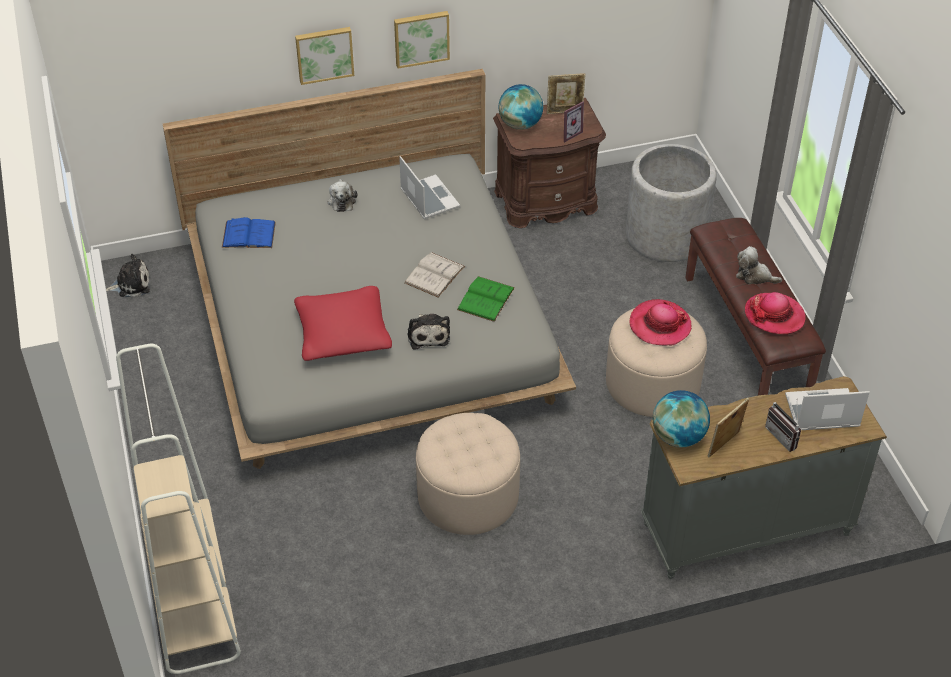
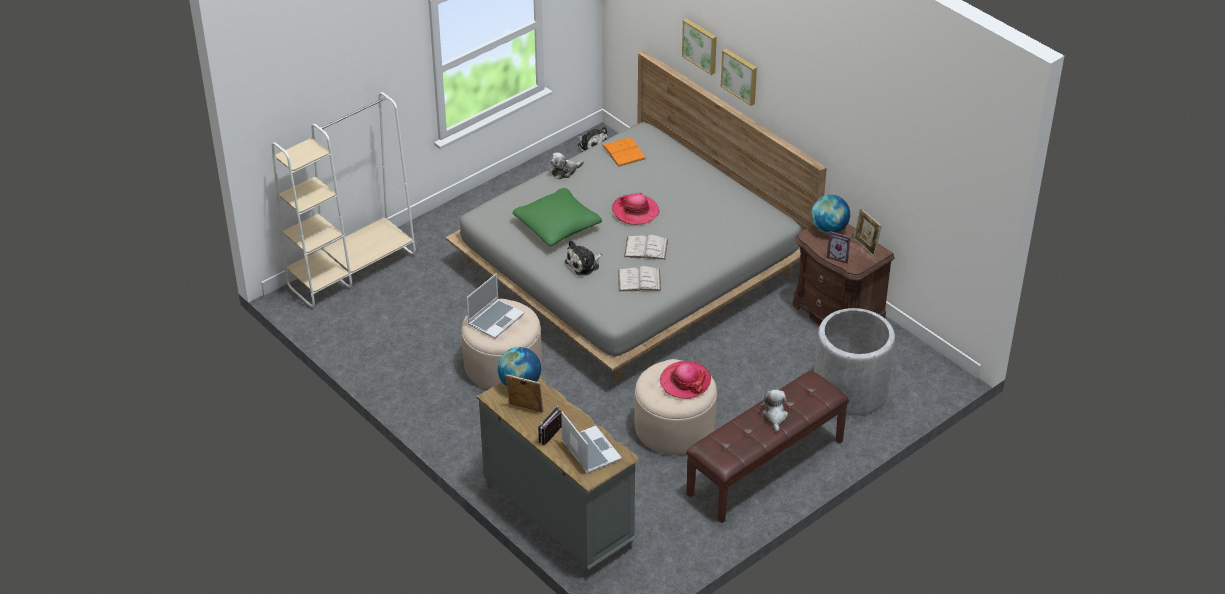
camera: 65 degrees right, 5 degrees down
(249, 234) = (623, 152): blue book -> orange book
(341, 201) = (691, 180): plush toy -> plush toy (565, 171)
(343, 334) = (557, 226): red pillow -> green pillow
(421, 38) = (797, 111): picture -> picture (701, 45)
(428, 198) = (725, 219): laptop -> laptop (495, 319)
(486, 299) = (639, 280): green book -> white book
(774, 315) = (735, 439): hat -> hat (635, 211)

